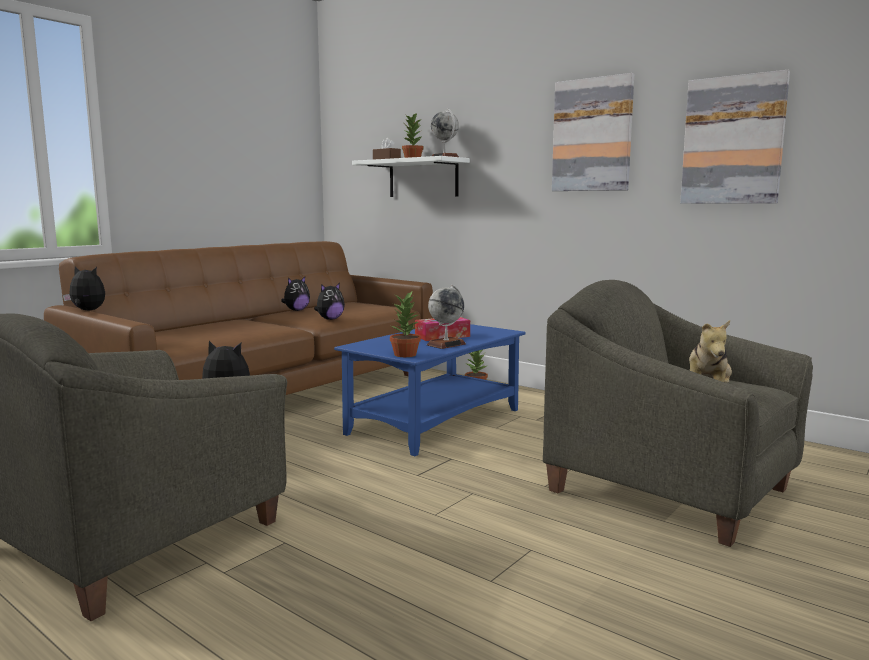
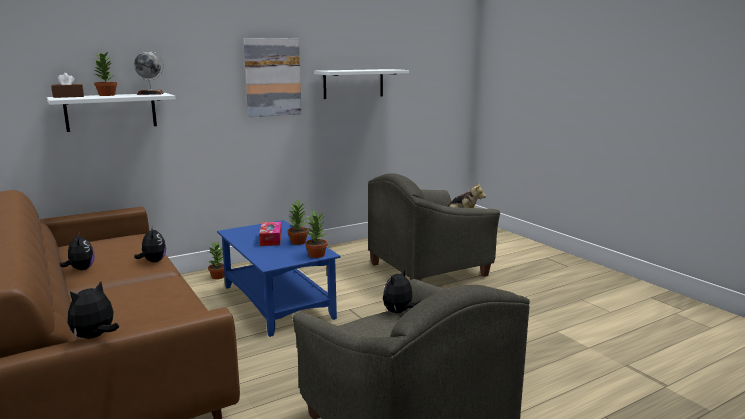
camera: 70 degrees left, 5 degrees up
(446, 344) = (298, 242): globe -> potted plant
(733, 141) = (353, 83): picture -> white shelf

